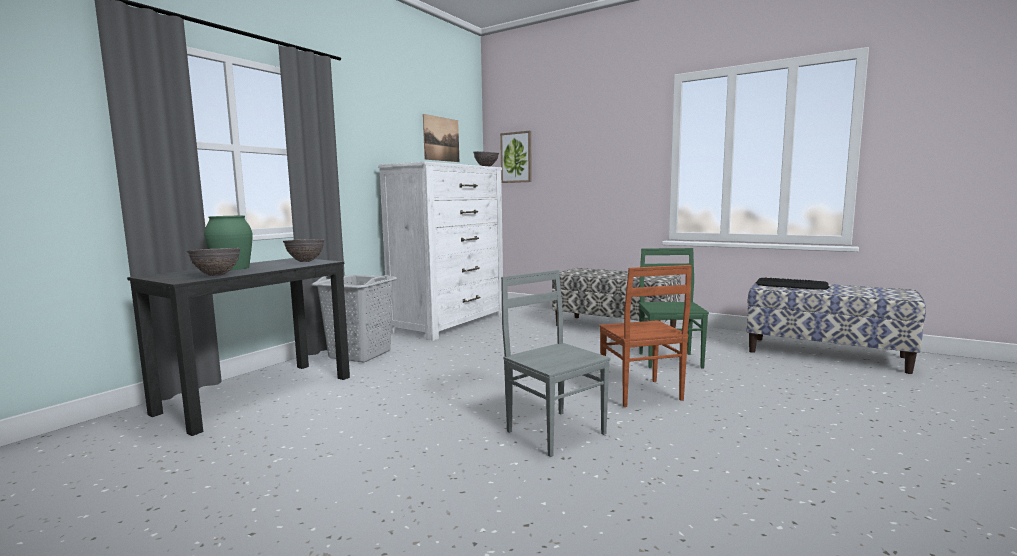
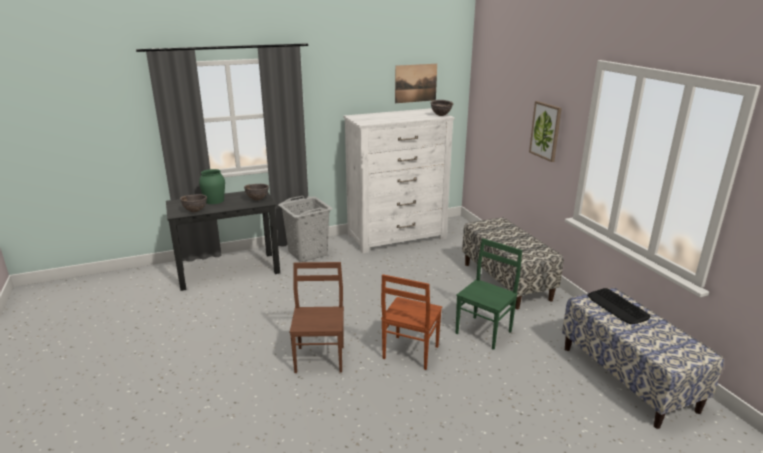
camera: 35 degrees right, 15 degrees up
(516, 157) = (487, 99): picture -> picture (545, 131)
(556, 431) = (320, 358): grey chair -> brown chair

